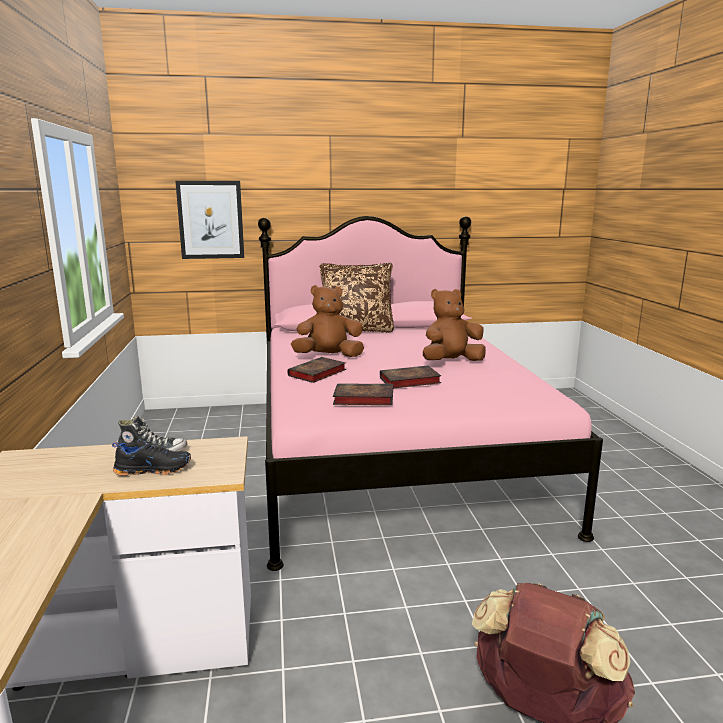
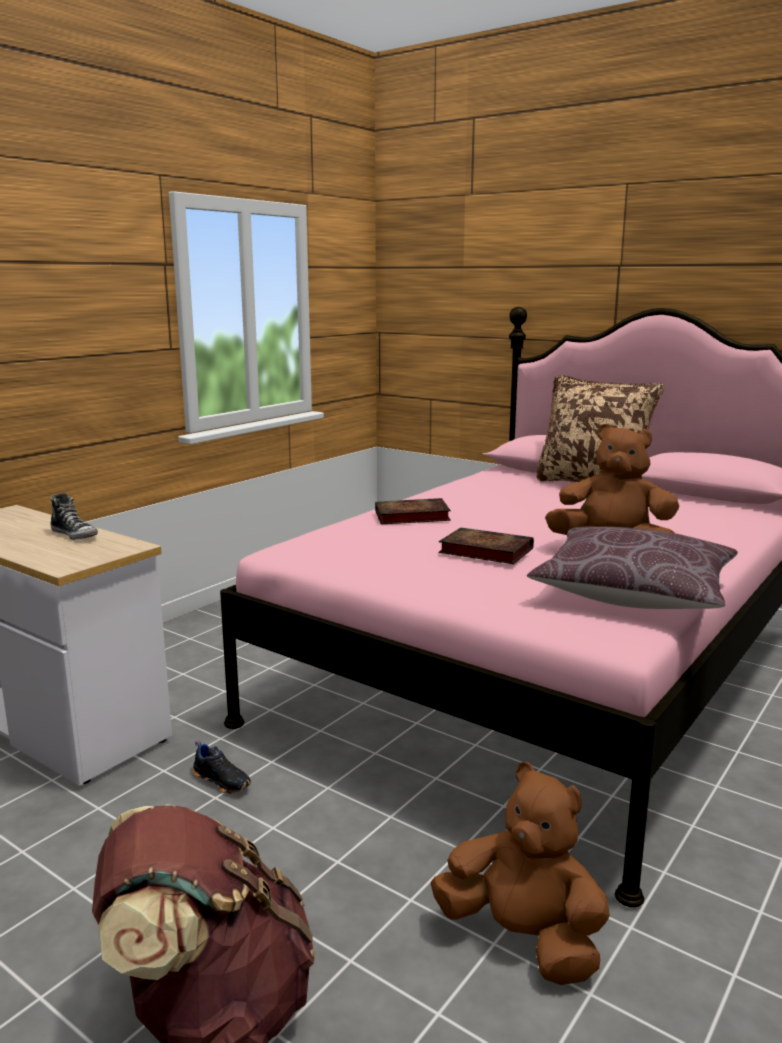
camera: 45 degrees right, 0 degrees up
(153, 469) = (42, 546): black shoe -> black shoe (223, 781)
(211, 220) = (463, 308): picture -> none
(328, 357) = (474, 503): brown plush toy -> brown plush toy (522, 938)
(362, 398) = (374, 552): book -> none
(512, 381) = (633, 593): none -> brown pillow

